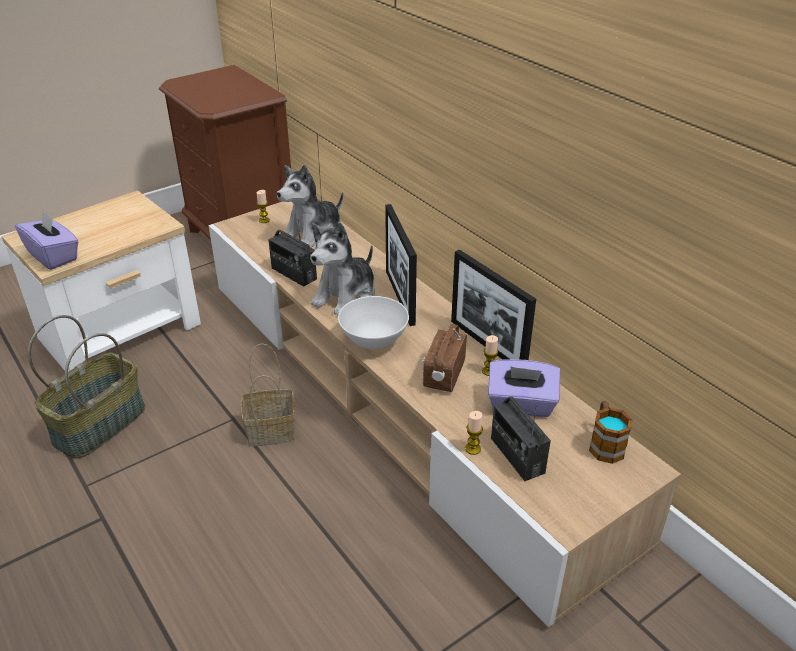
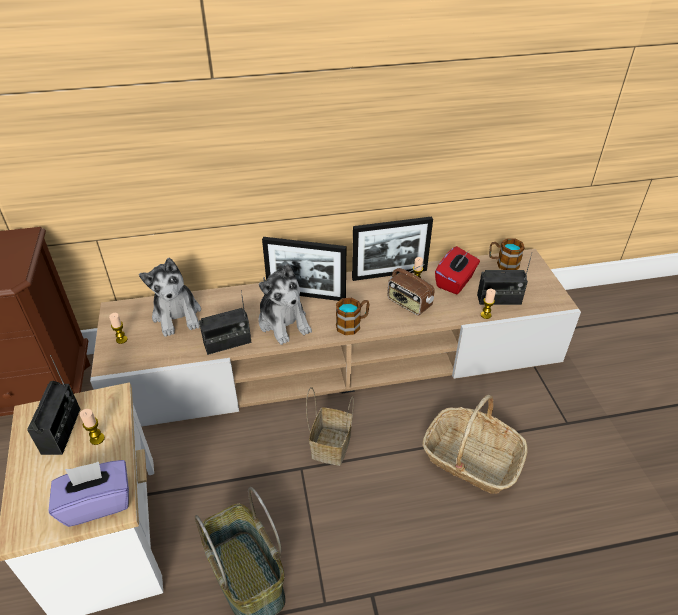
camera: 65 degrees left, 5 degrees up
(116, 233) = (97, 439): none -> candle
(119, 217) = (61, 431): none -> radio
(309, 559) = (471, 459): none -> basket
(374, 342) = (352, 324): white bowl -> mug
(521, 405) = (455, 281): purple tissue box -> red tissue box

